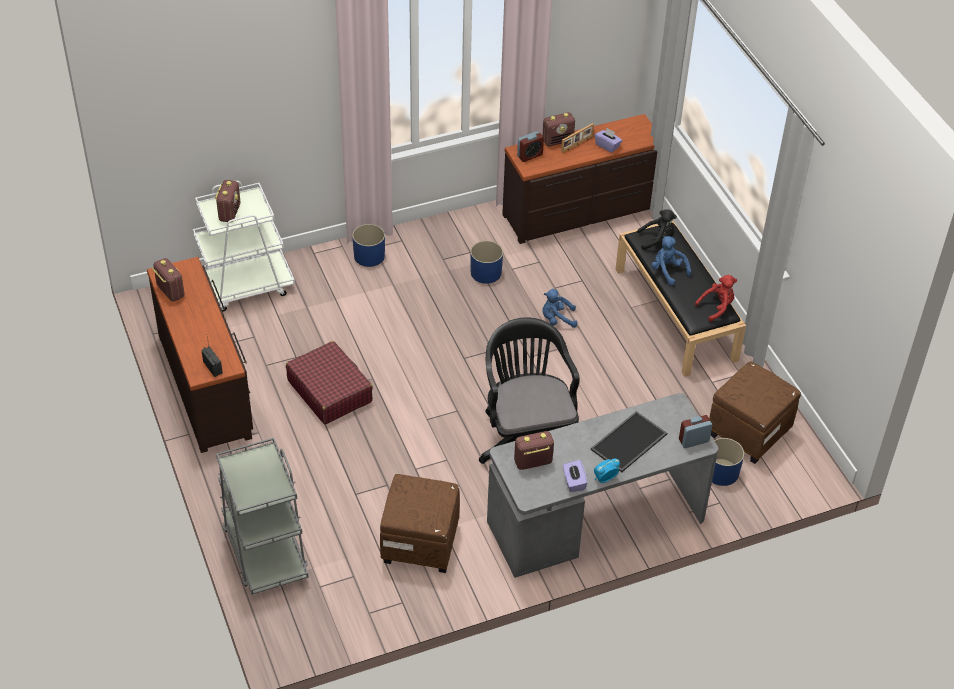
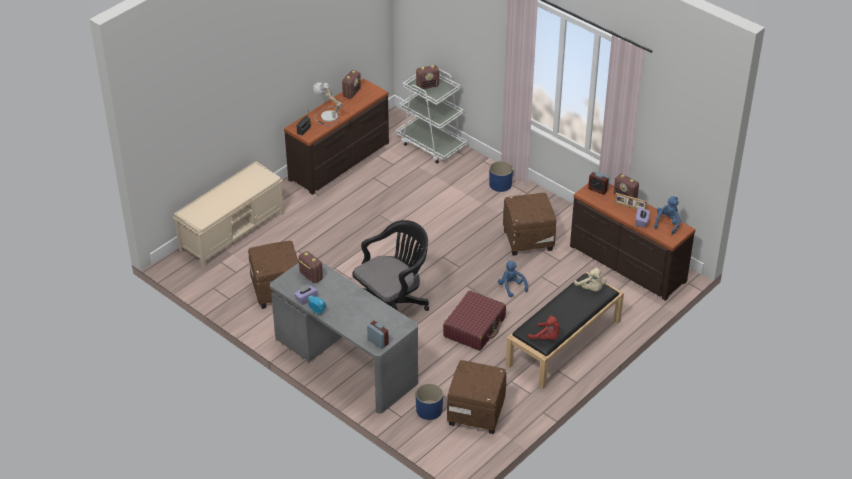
camera: 65 degrees right, 5 degrees down
(202, 333) = (327, 117): none -> table lamp
(265, 551) = (233, 231): grey cart -> beige bench
(329, 391) = (372, 210): red suitcase -> red suitcase (474, 327)
(485, 272) = (528, 240): blue planter -> brown ottoman
(629, 443) = (355, 313): tray -> none
(657, 240) = (591, 289): black plush toy -> beige plush toy
(667, 271) = (563, 303): blue plush toy -> blue plush toy (667, 223)

